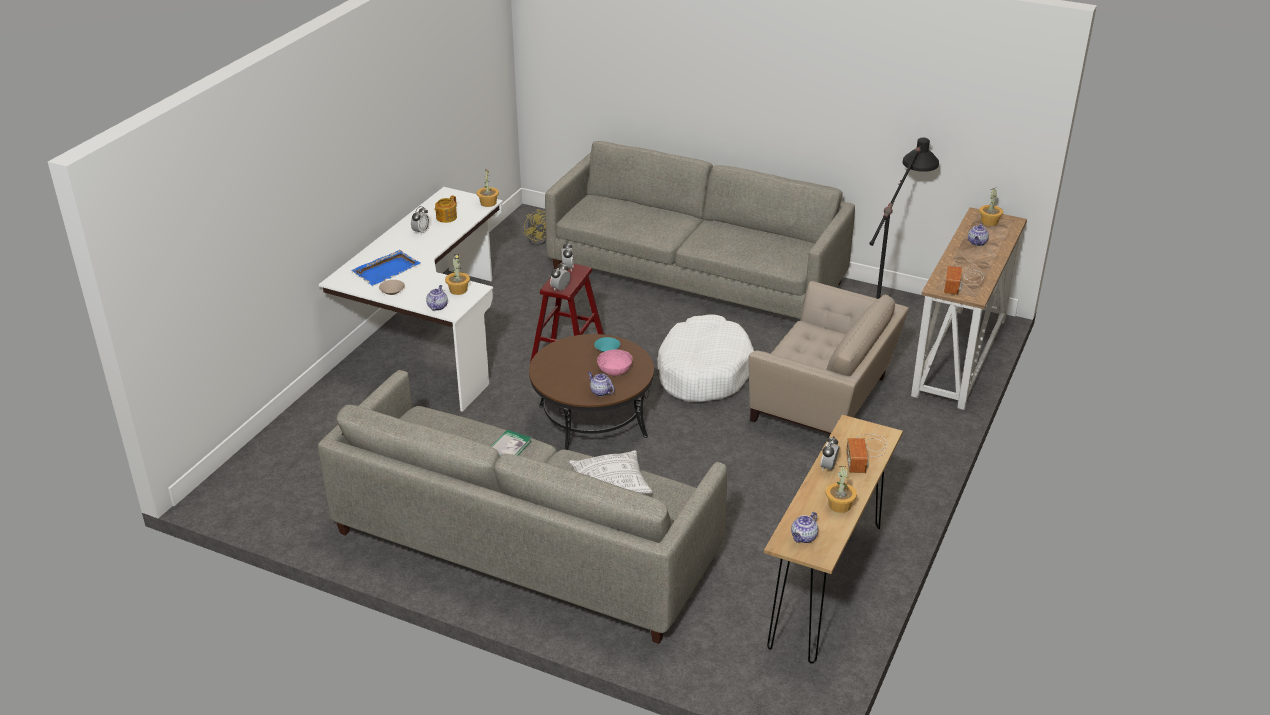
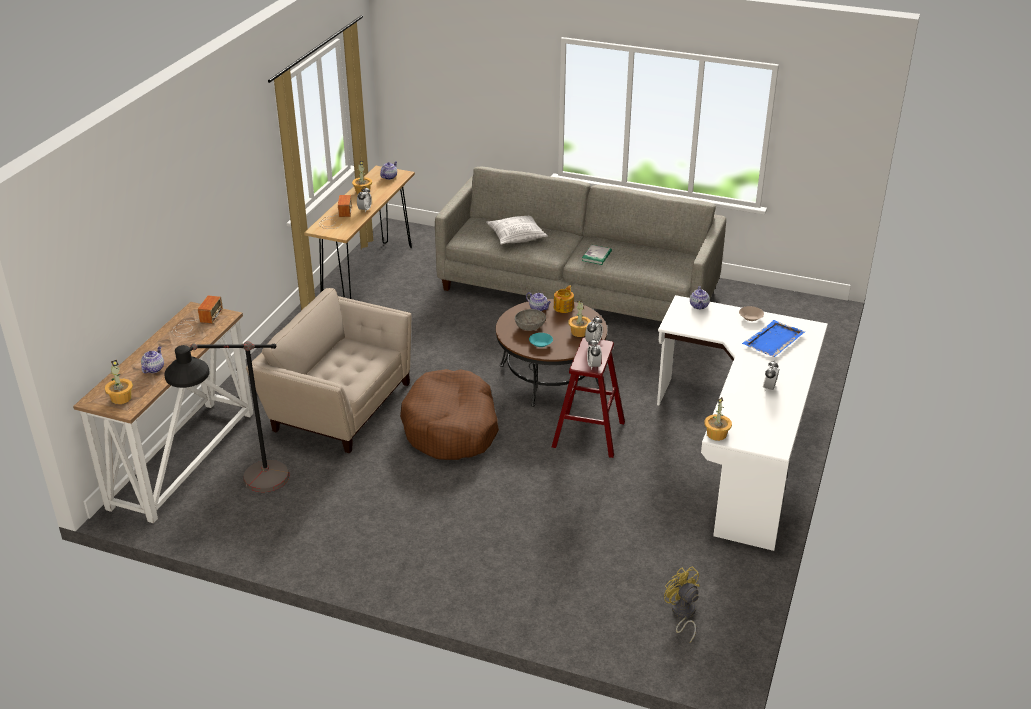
camera: 175 degrees right, 0 degrees up
(446, 218) = (754, 409): teapot -> teapot (564, 307)
(458, 290) = (689, 323): potted plant -> potted plant (579, 332)
(614, 370) = (530, 326): pink bowl -> grey bowl
(696, 276) = (461, 558): grey sofa -> none
(703, 372) = (451, 428): white dog bed -> brown dog bed

